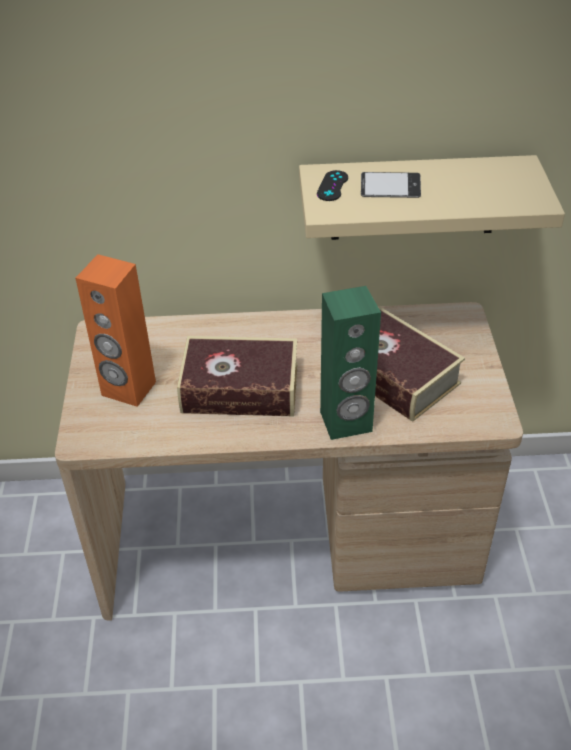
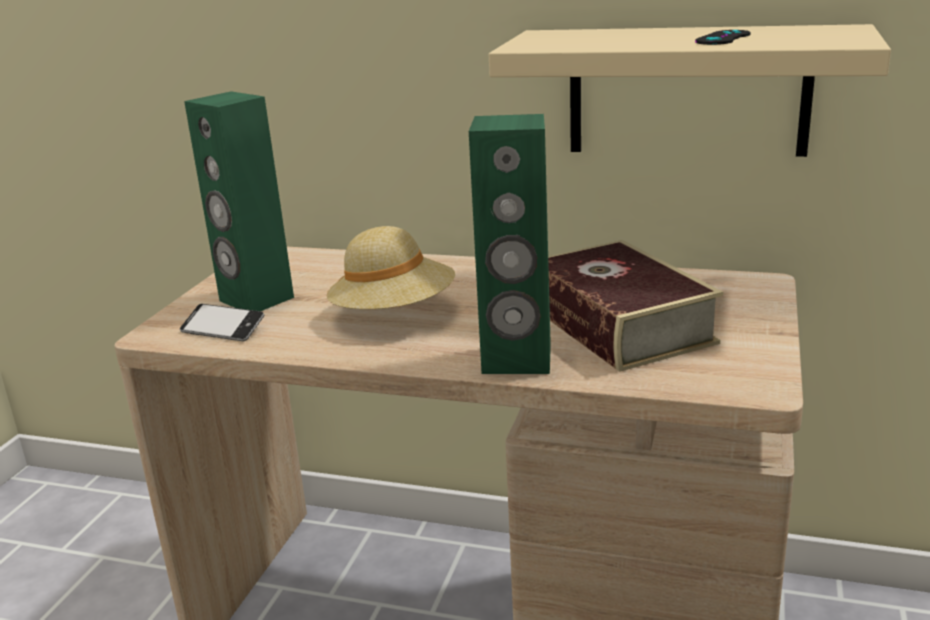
camera: 20 degrees right, 20 degrees down
(128, 389) = (255, 299): orange speaker -> green speaker
(240, 388) = (394, 314): book -> beige hat
(332, 186) = (552, 37): black game controller -> black game controller (723, 38)
(390, 190) = (629, 38): phone -> phone (223, 329)

